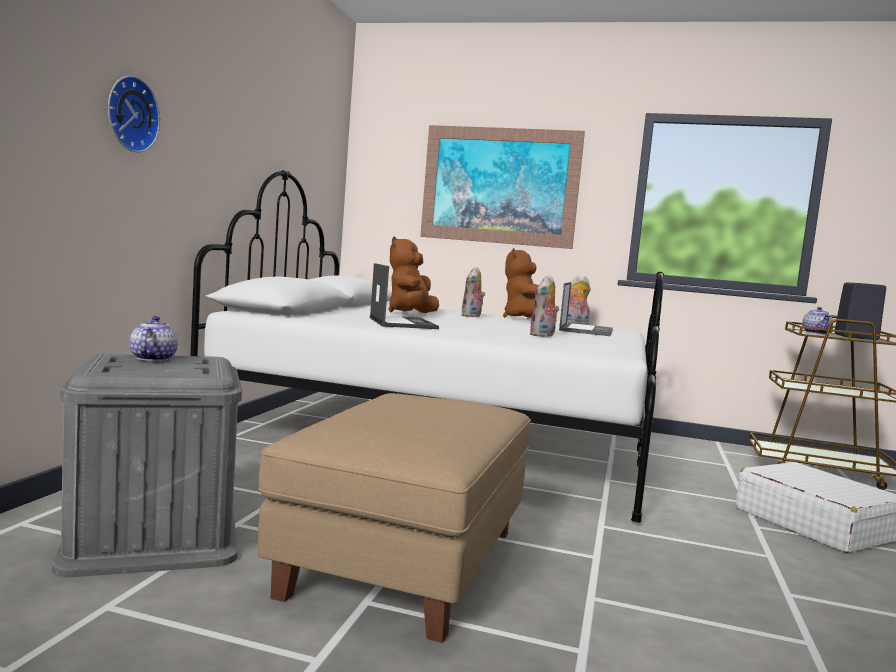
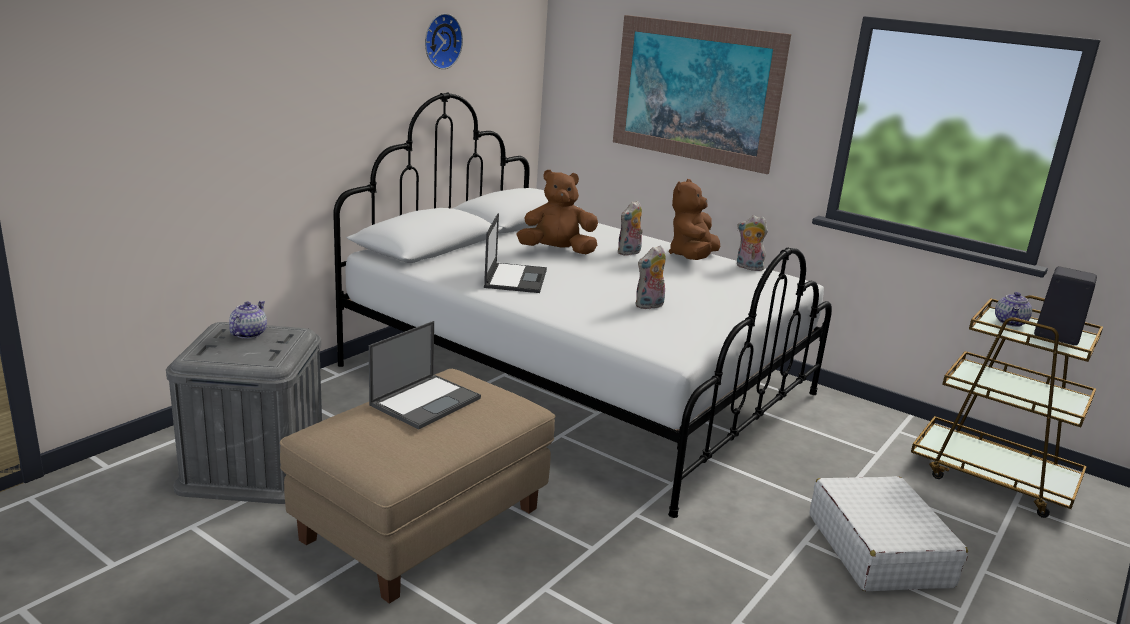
camera: 20 degrees right, 15 degrees up
(129, 114) = (253, 97): wall clock -> wall clock (440, 41)
(411, 314) = (557, 251): brown plush toy -> brown plush toy turned 45 degrees clockwise
(586, 330) = (732, 289): laptop -> laptop (426, 401)

